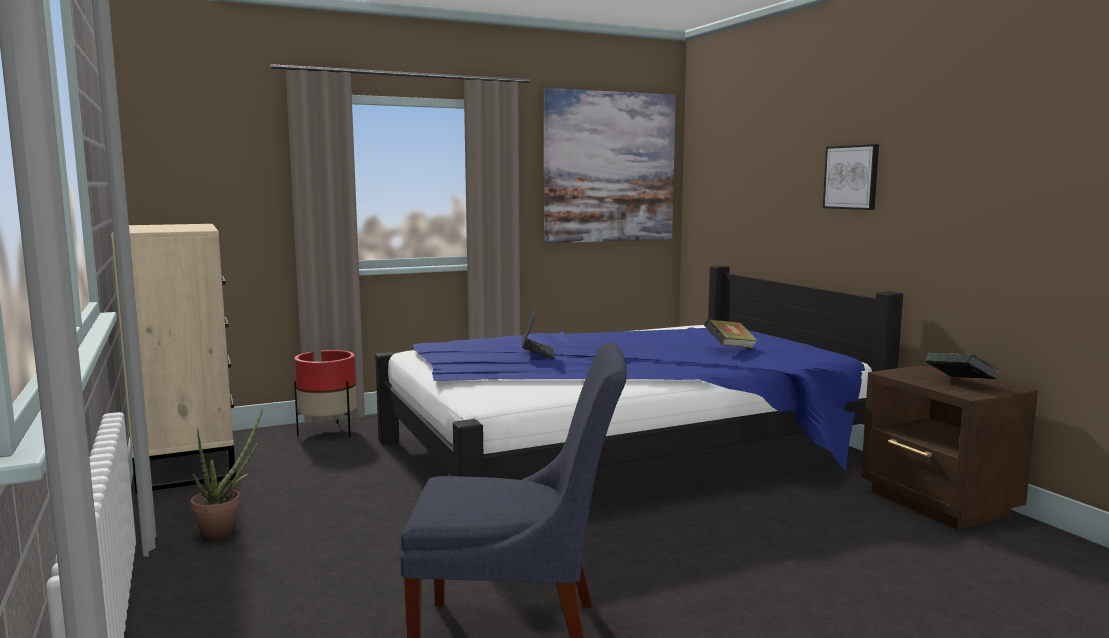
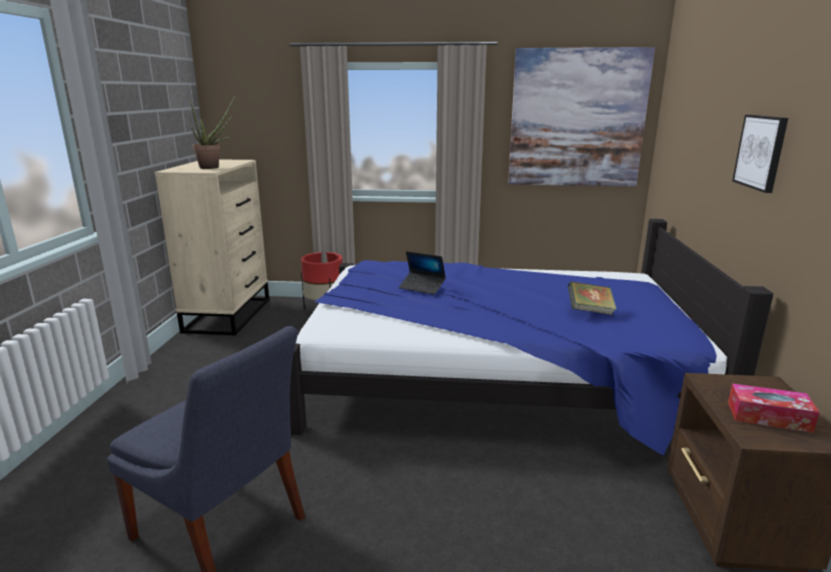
camera: 30 degrees right, 10 degrees up
(225, 532) = (185, 376): potted plant -> potted plant (213, 167)
(537, 353) = (422, 287): laptop -> laptop turned 90 degrees clockwise
(960, 383) = (768, 417): book -> tissue box

